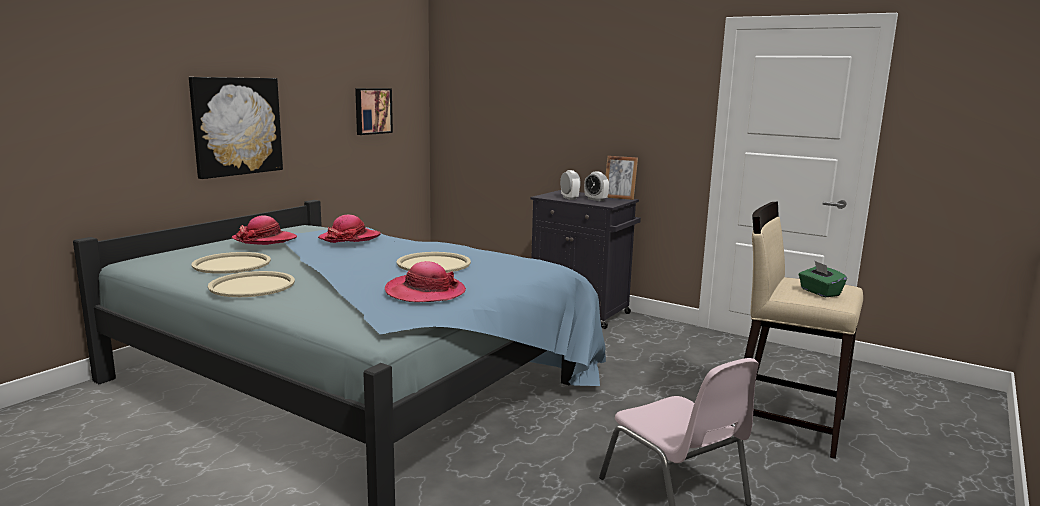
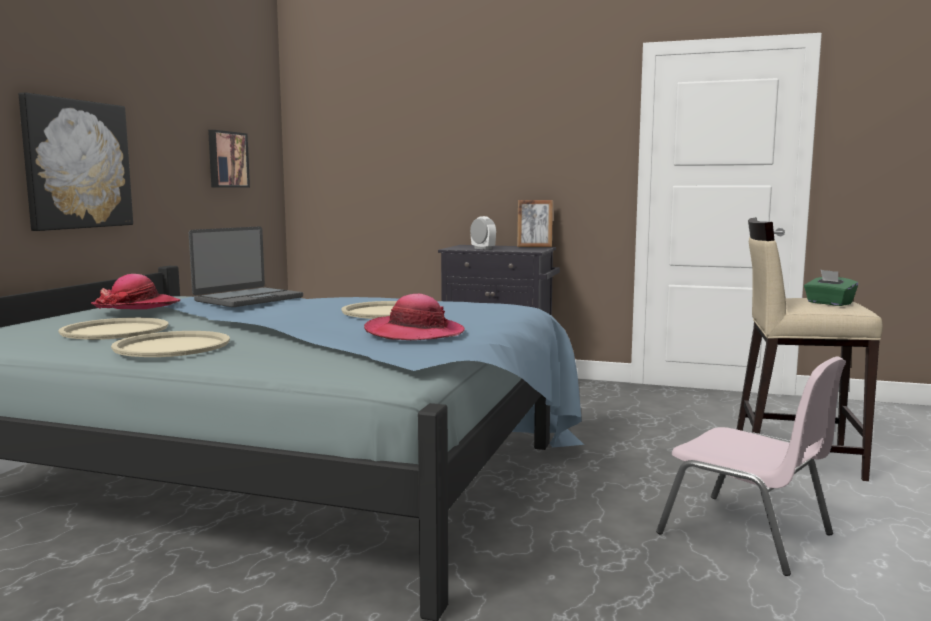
camera: 15 degrees left, 5 degrees down
(350, 238) = (248, 299): hat -> laptop
(595, 199) = (512, 248): alarm clock -> none

